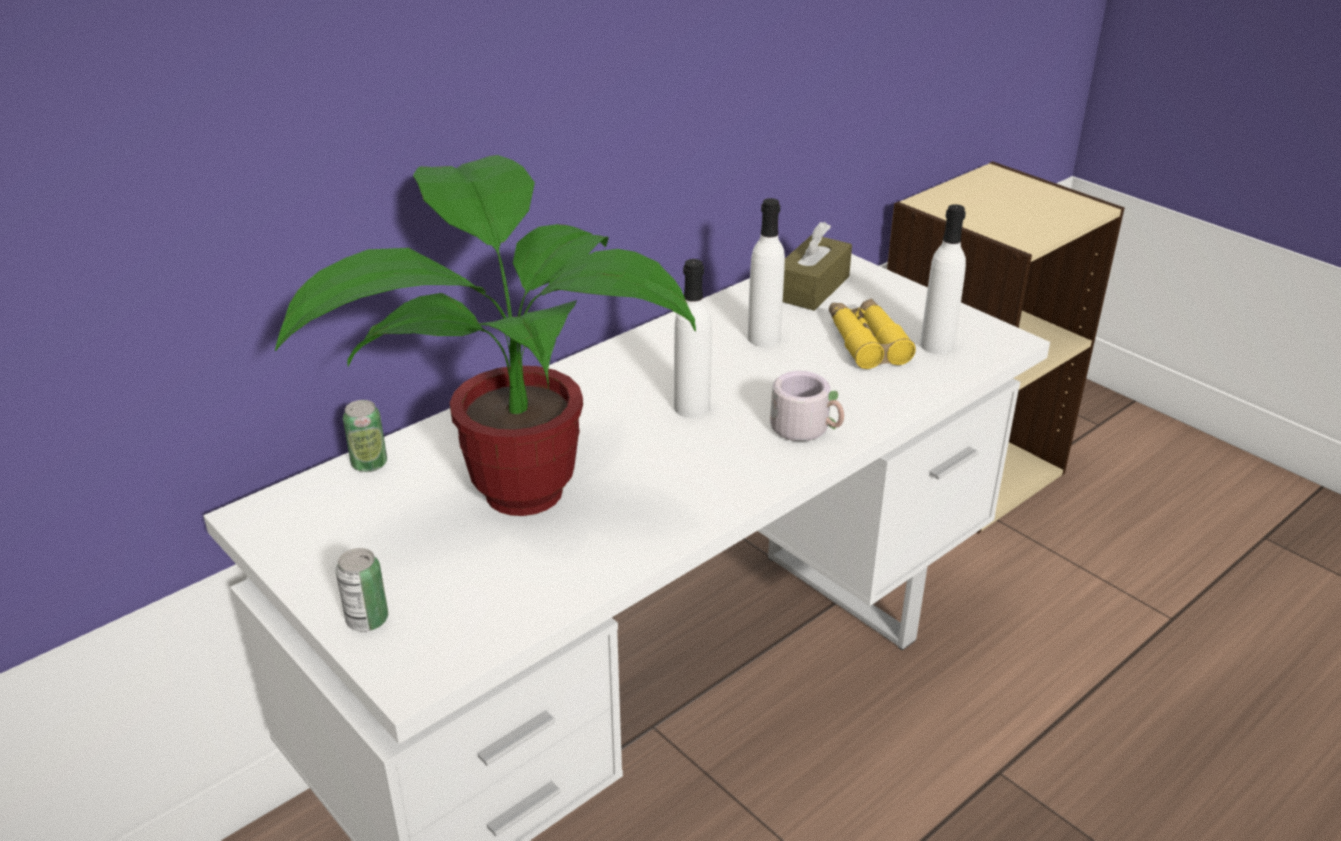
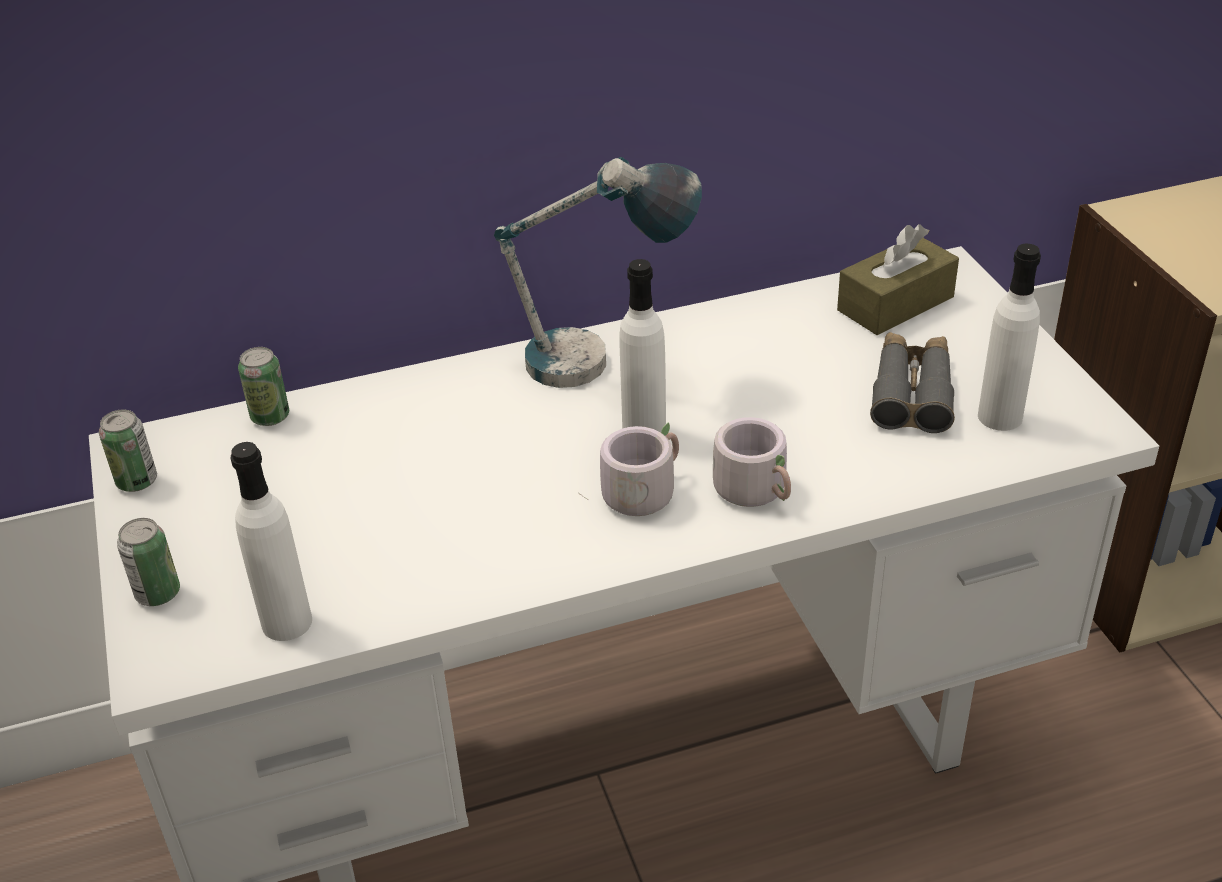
camera: 25 degrees right, 5 degrees up
(280, 540) = (137, 481): none -> can
(515, 484) = (395, 477): potted plant -> none
(625, 370) = (602, 366): none -> table lamp
(720, 447) = (641, 489): none -> grey mug
(764, 338) = (789, 359): white bottle -> white bottle (286, 622)
(866, 342) = (912, 393): yellow binoculars -> grey binoculars

